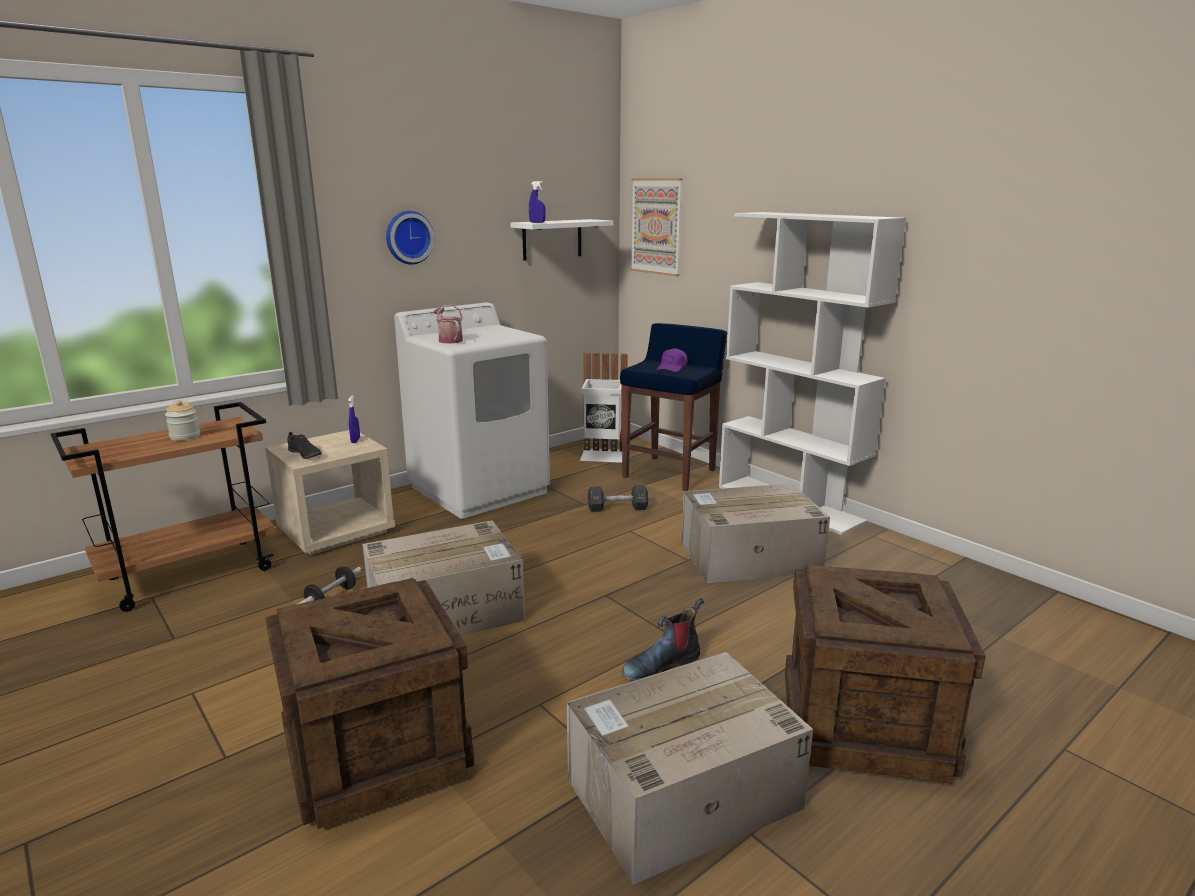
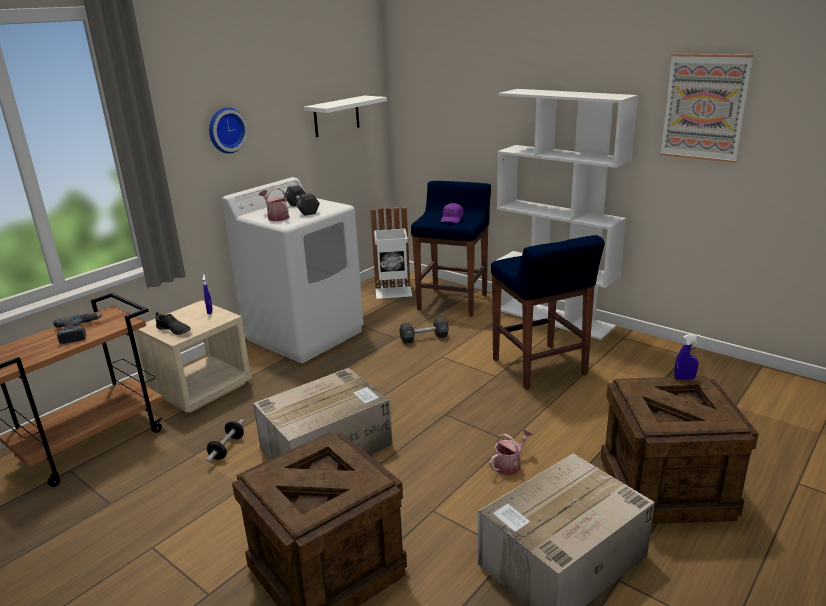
camera: 10 degrees left, 5 degrees up
(185, 436) = (78, 331): jar -> power drill
(484, 335) = (302, 209): none -> black dumbbell
(537, 222) = (328, 105): blue spray bottle -> blue spray bottle (684, 378)
(656, 226) = (421, 99): picture -> picture (704, 107)
(662, 665) = (510, 465): boot -> watering can
(748, 557) = (539, 367): cardboard box -> blue stool

